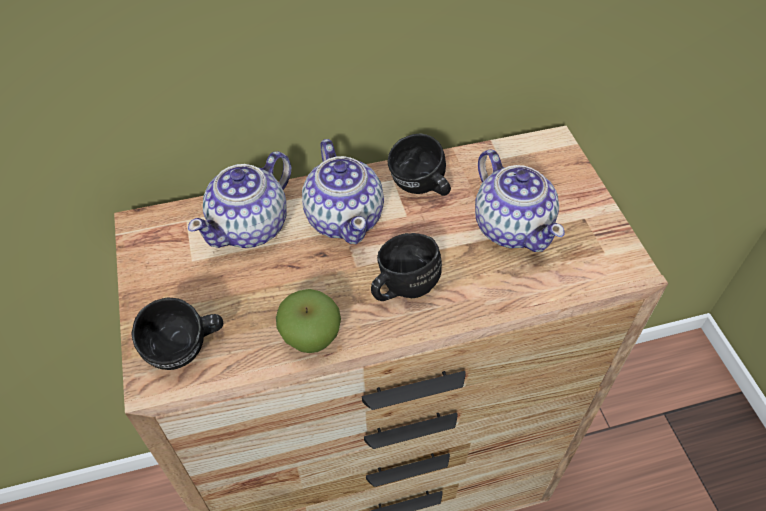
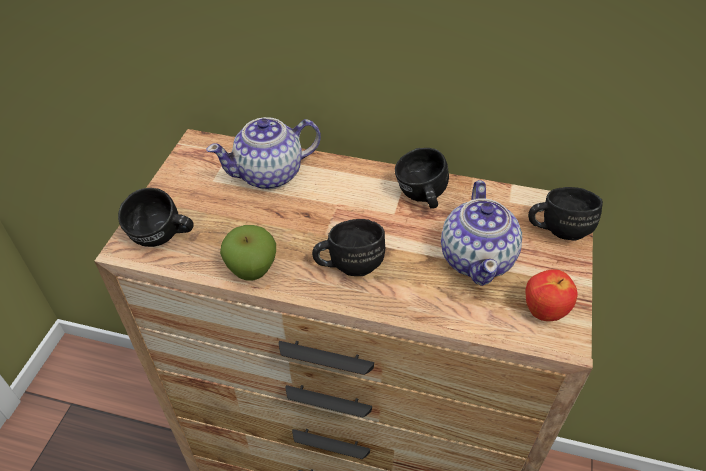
camera: 30 degrees right, 5 degrees down
(345, 217) = (344, 195): teapot -> none
(557, 167) = (557, 228): none -> black mug
(599, 250) = (544, 311): none -> apple

